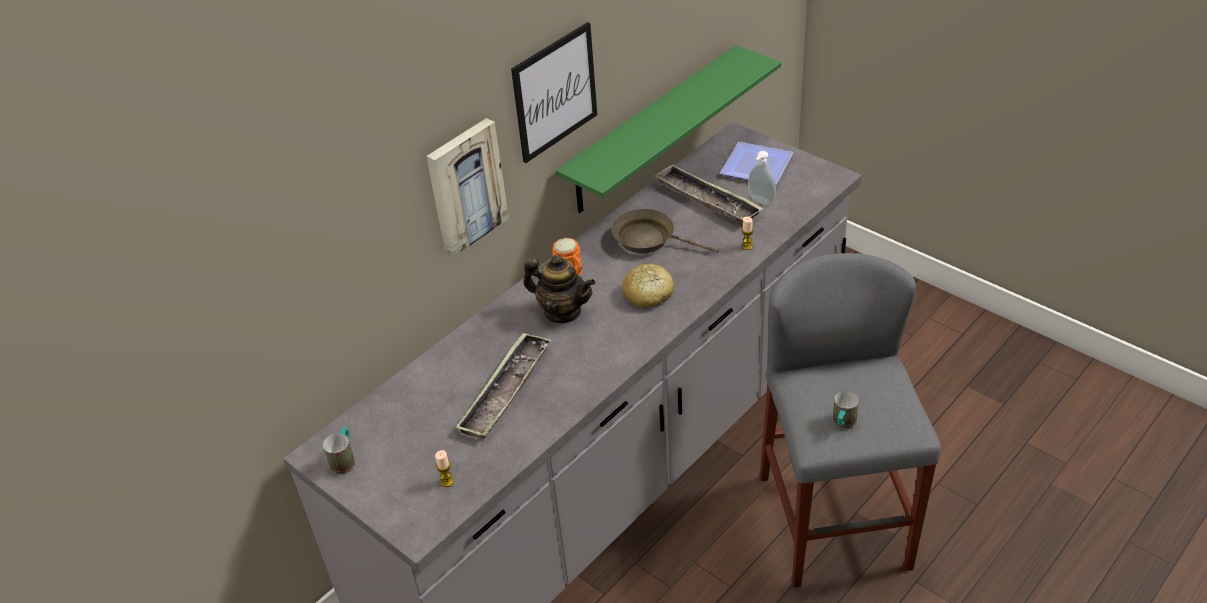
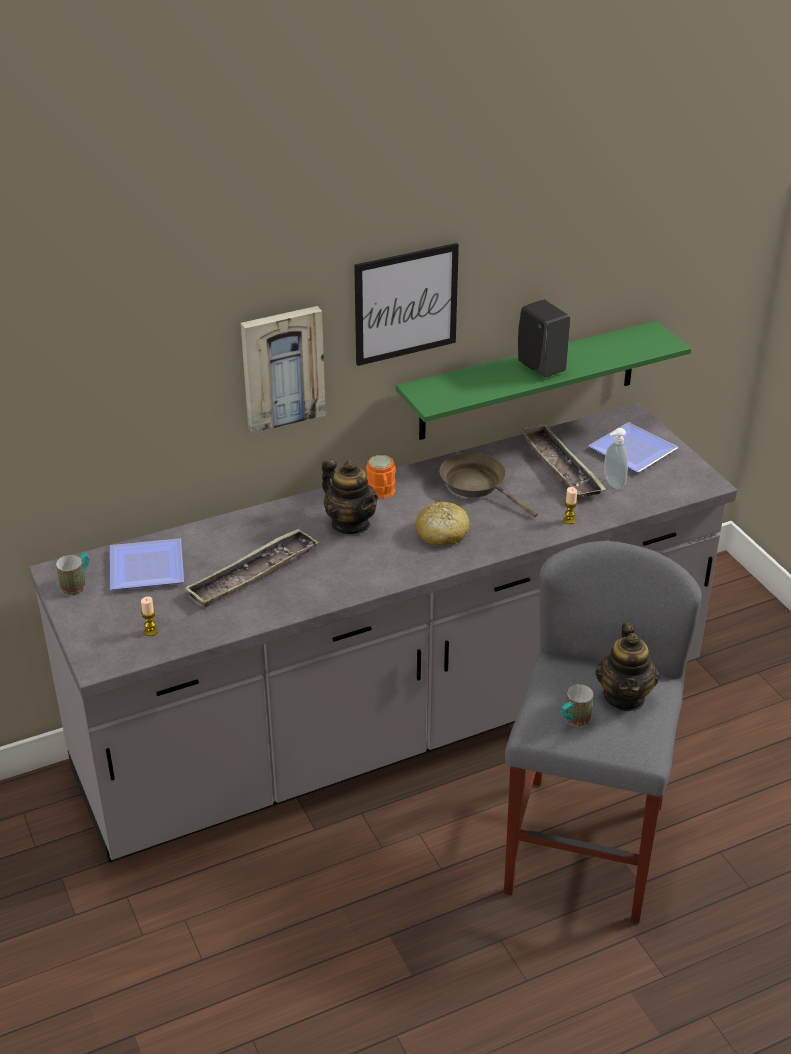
camera: 20 degrees right, 5 degrees down
(400, 422) = (144, 569): none -> plate
(670, 116) = (540, 367): none -> black soap dispenser
(869, 387) = (625, 697): none -> teapot

